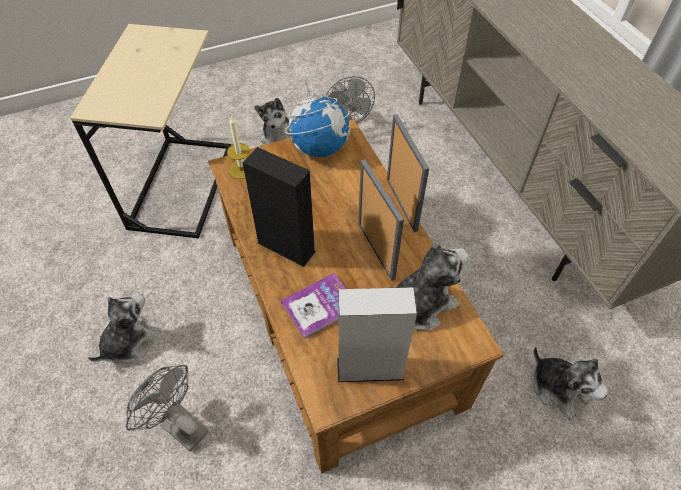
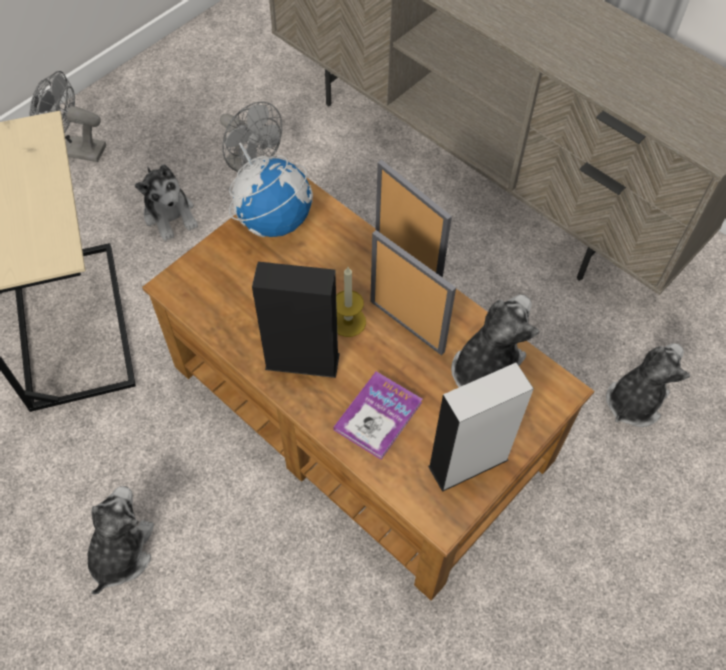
camera: 25 degrees left, 5 degrees up
(179, 424) = (239, 621): grey fan -> grey fan (76, 150)
(242, 169) = (193, 283): candle -> candle (348, 321)
(558, 389) = (634, 401): plush toy -> plush toy turned 75 degrees counterclockwise

